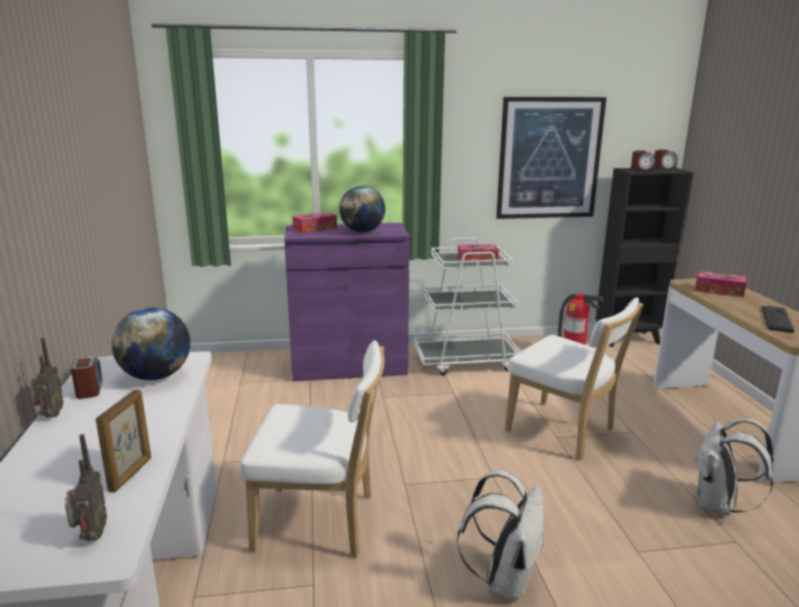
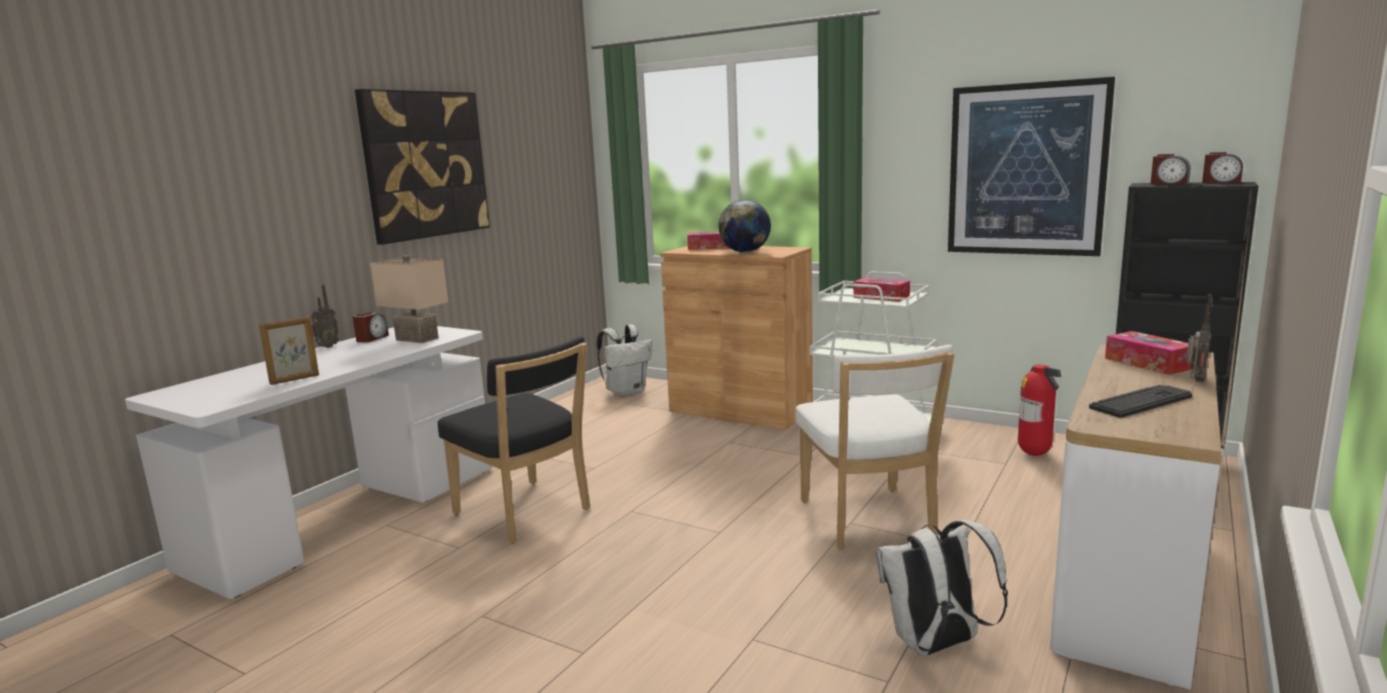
camera: 40 degrees right, 5 degrees down
(67, 164) = (425, 165): none -> picture
(90, 537) = (221, 399): radio -> radio (1194, 381)
(156, 376) = (419, 338): globe -> beige table lamp
(321, 523) = (526, 513): white chair -> black chair
(349, 366) = (740, 410): purple cabinet -> brown cabinet
(504, 579) = (592, 603): white backpack -> white backpack (626, 391)

